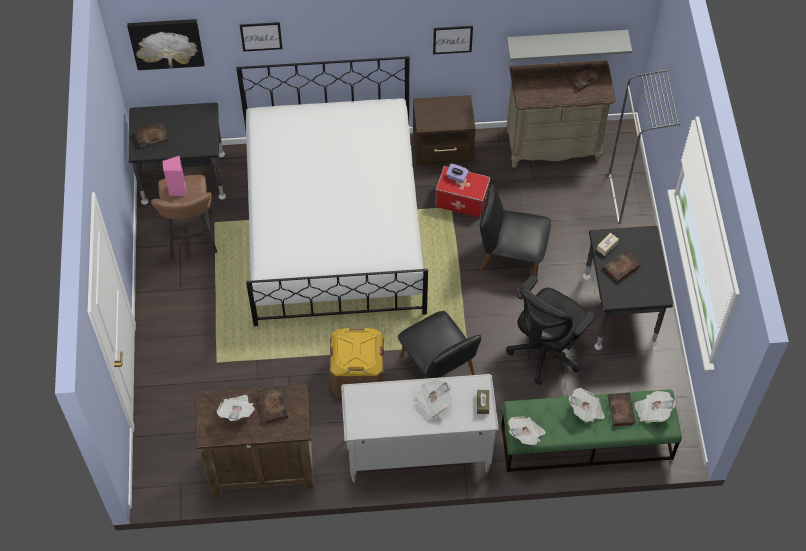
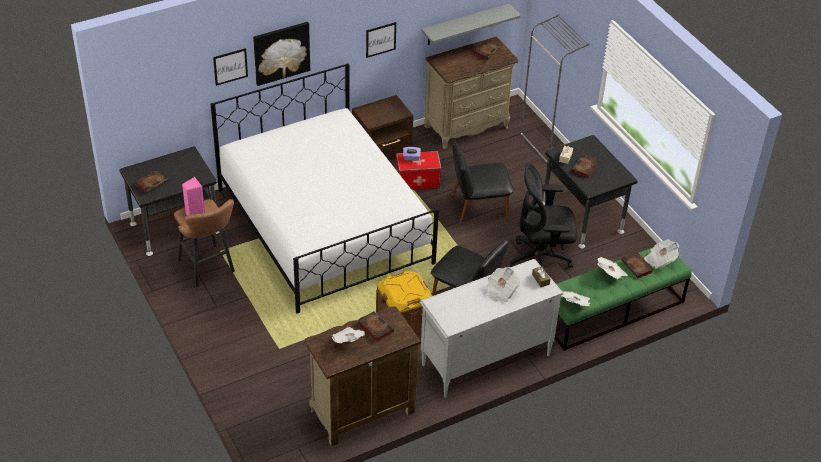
camera: 25 degrees left, 15 degrees down
(166, 43) = (152, 90): picture -> picture (281, 52)
(546, 348) = (543, 258): black office chair -> black office chair turned 75 degrees clockwise

